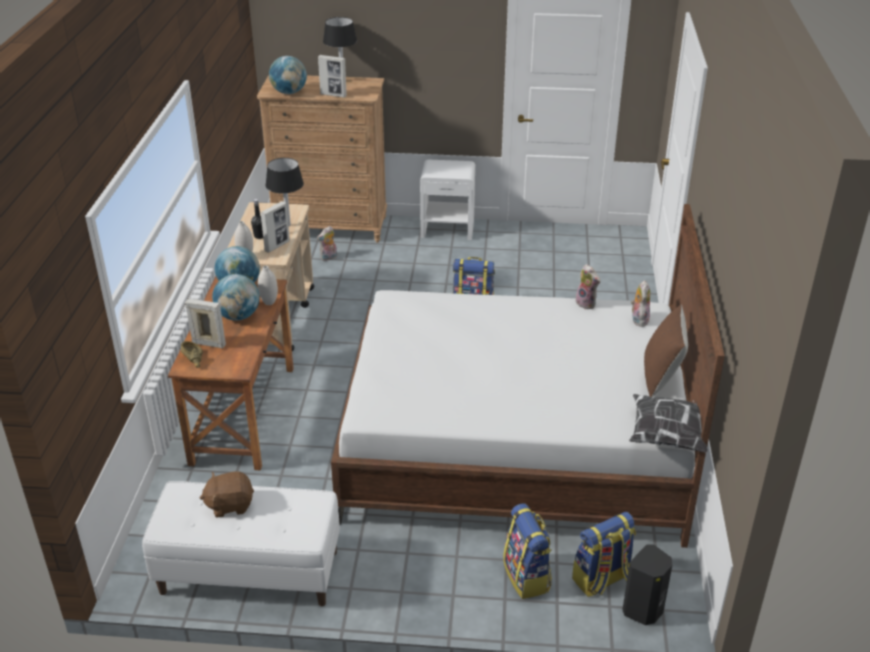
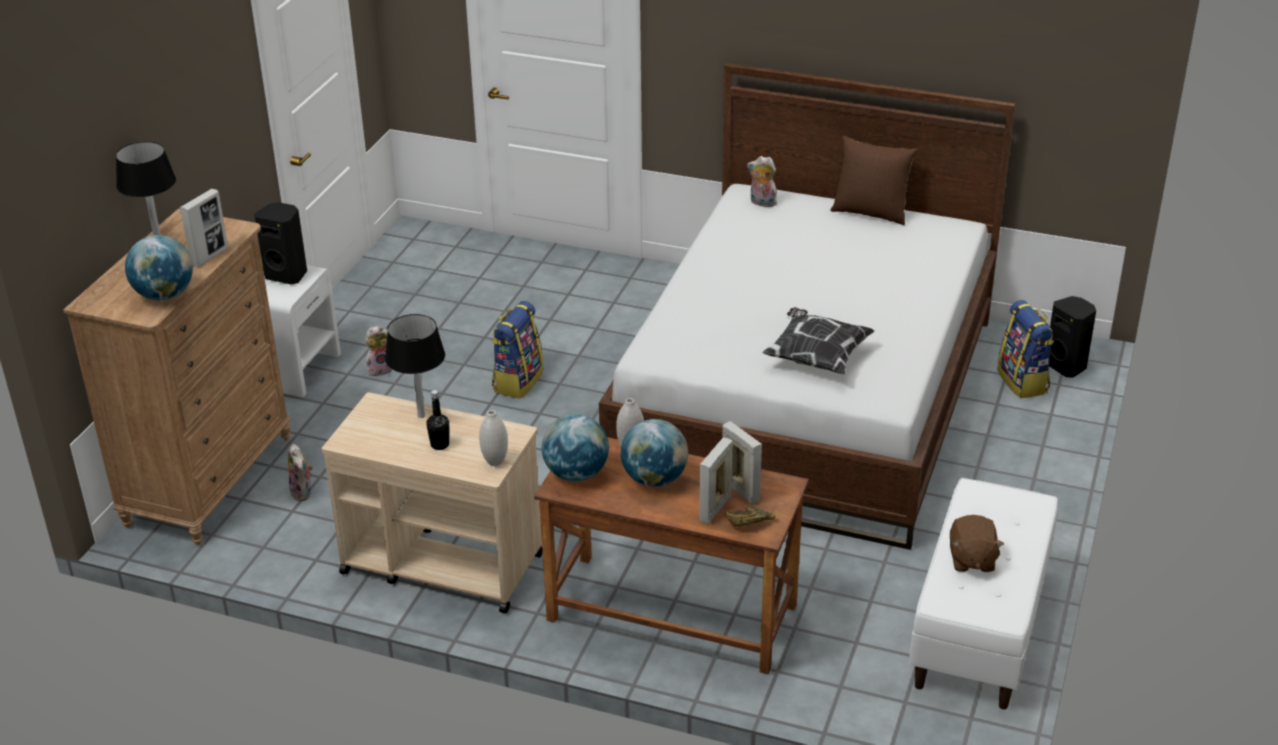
camera: 75 degrees left, 0 degrees up
(277, 246) = (479, 430): picture frame -> picture frame (740, 491)
(456, 169) = (287, 275): none -> black speaker
(527, 577) = (1014, 426): backpack -> none
(587, 303) = (717, 227): plush toy -> plush toy (380, 369)
(668, 435) = (964, 228): pillow -> pillow (816, 357)

